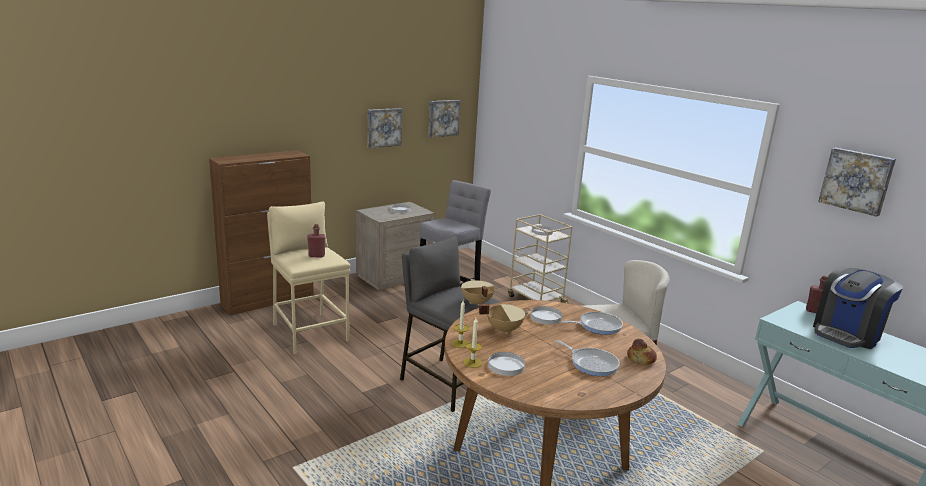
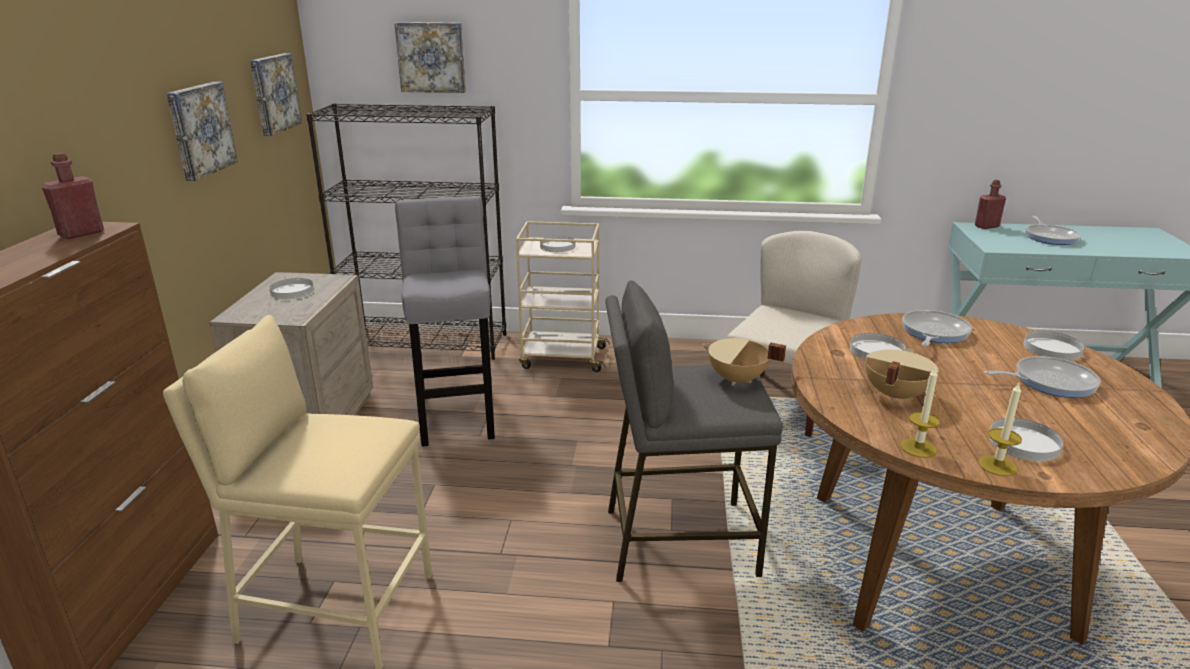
camera: 45 degrees left, 5 degrees up
(316, 255) = (339, 438): red bottle -> red bottle (81, 233)
(488, 268) = (427, 343): none -> black bookcase
(641, 359) = (1052, 349): bread -> white plate
(847, 333) = (1050, 237): coffee machine -> frying pan
(856, 181) = (1014, 53): picture -> picture (431, 57)

